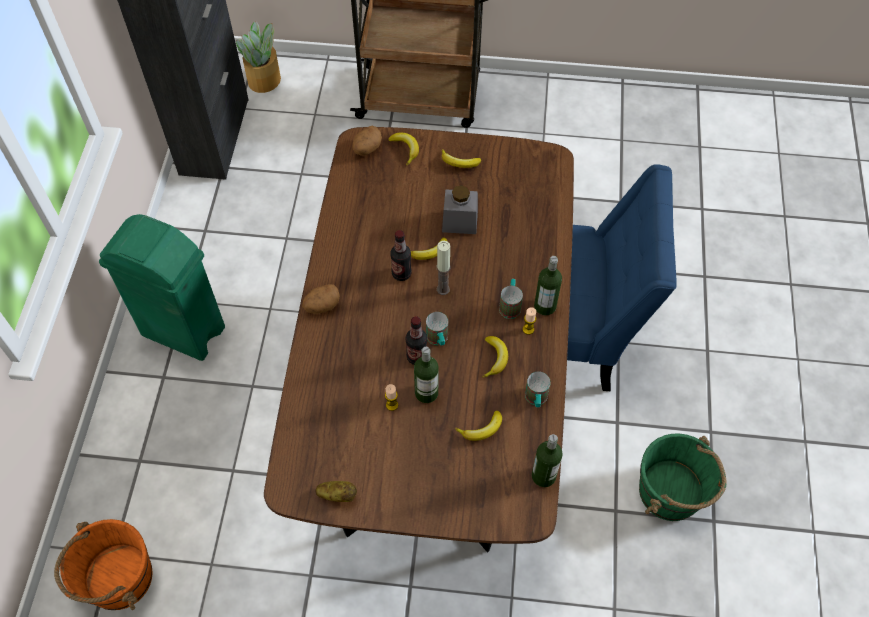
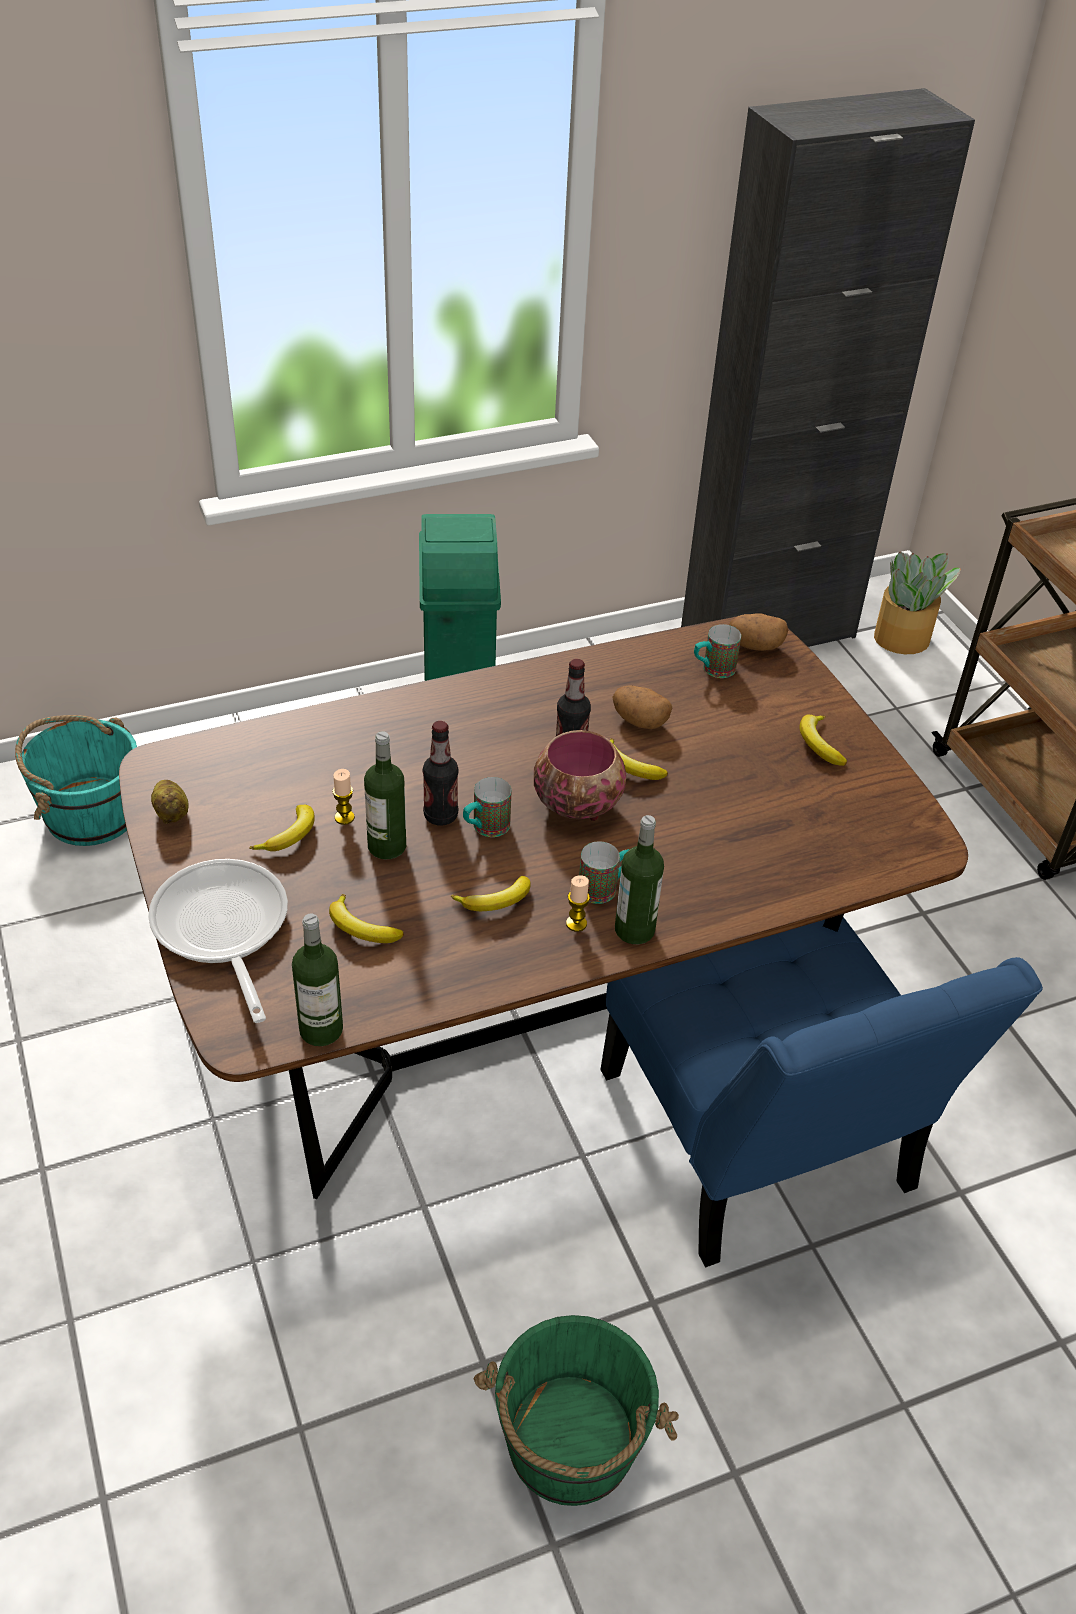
camera: 60 degrees right, 15 degrees down
(118, 578) = (90, 813): orange bucket -> turquoise bucket
(322, 306) = (459, 695): potato -> potato (639, 721)
(405, 149) = (790, 682): banana -> banana (290, 836)
(443, 289) = (577, 804): candle -> bowl
(449, 499) = (222, 931): none -> frying pan
(459, 222) = (711, 781): grey jar -> none
(536, 400) = (452, 975): mug -> mug (712, 670)

